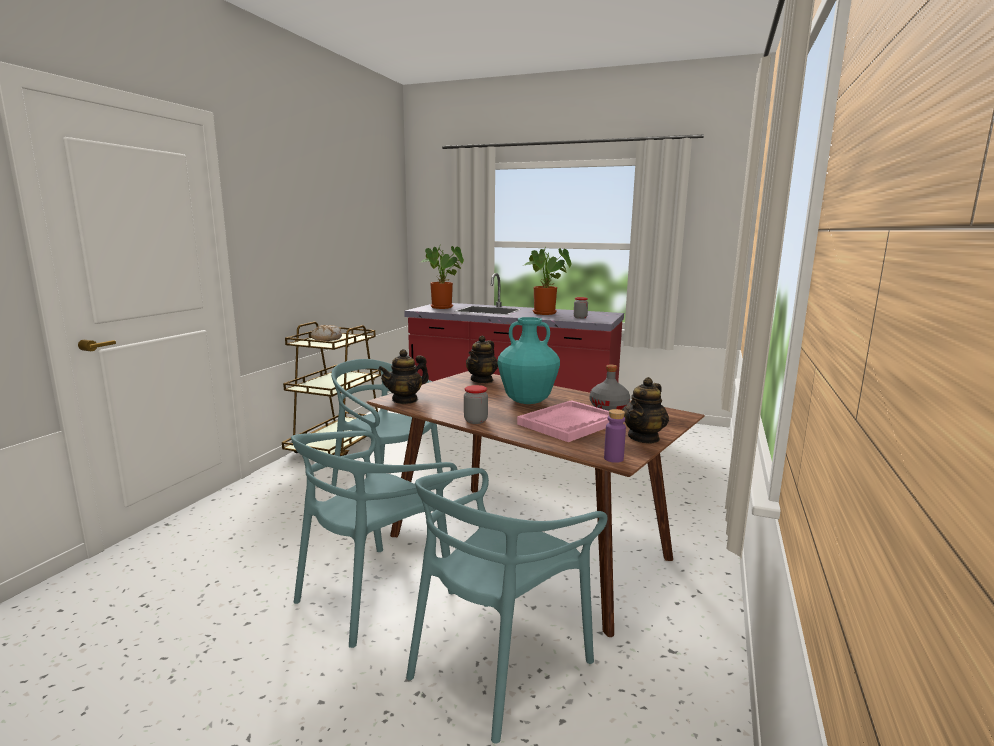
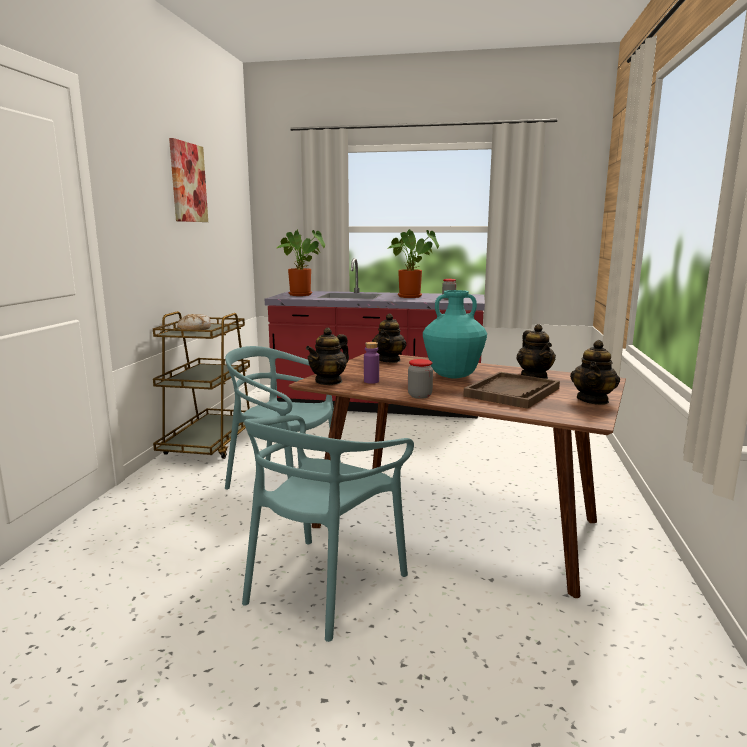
camera: 10 degrees left, 0 degrees up
(332, 202) = (188, 182): none -> picture
(498, 664) = (485, 637): turquoise chair -> none
(569, 423) = (512, 392): pink tray -> brown tray
(609, 407) = (534, 376): grey bottle -> teapot
(613, 458) = (584, 419): purple bottle -> purple bottle (371, 381)

